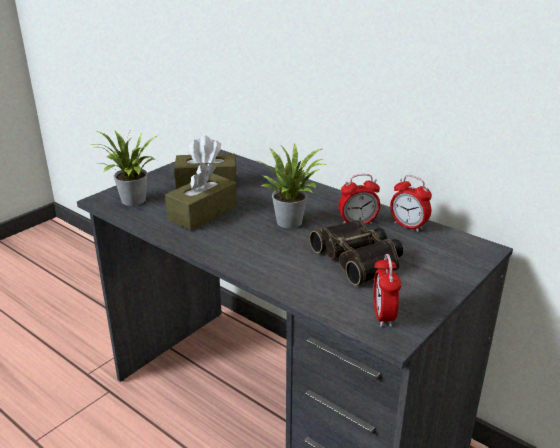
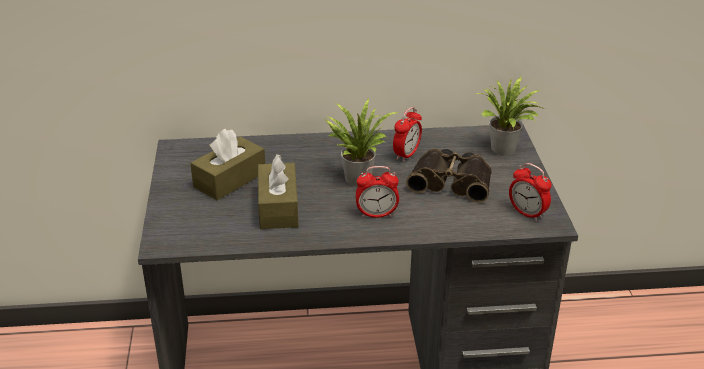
camera: 45 degrees left, 5 degrees up
(131, 201) = (194, 231): potted plant -> potted plant (505, 150)
(408, 226) = (441, 139): alarm clock -> alarm clock (376, 214)

